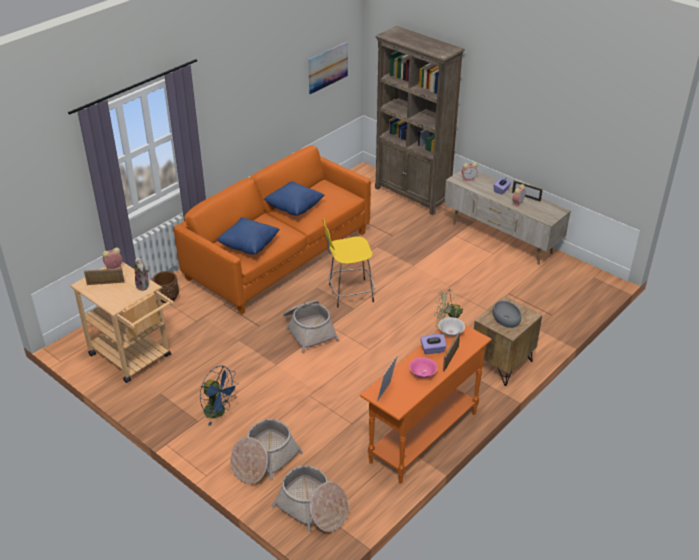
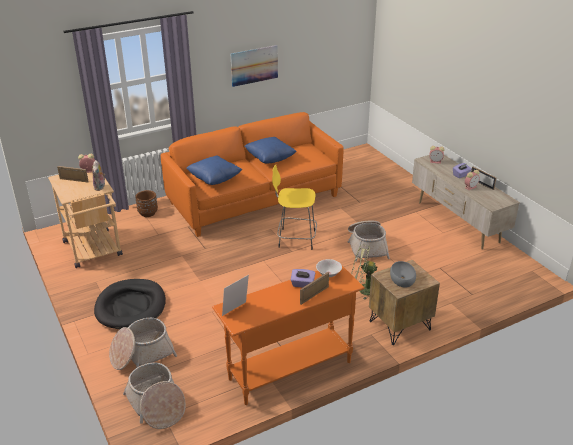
camera: 20 degrees right, 5 degrees down
(219, 412) = (131, 307): blue fan -> black dog bed
(309, 330) = (243, 260): basket -> basket (367, 246)
(327, 67) = (333, 49): picture -> picture (254, 65)
(412, 195) = (395, 175): brown bookcase -> none
(423, 374) = (279, 302): pink bowl -> none

